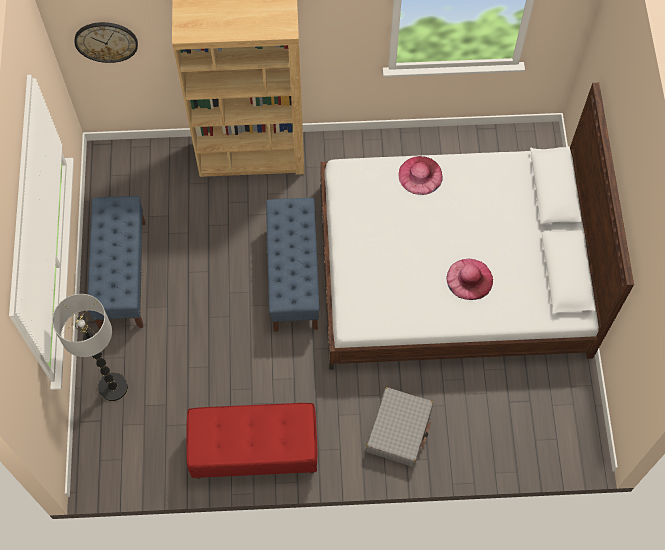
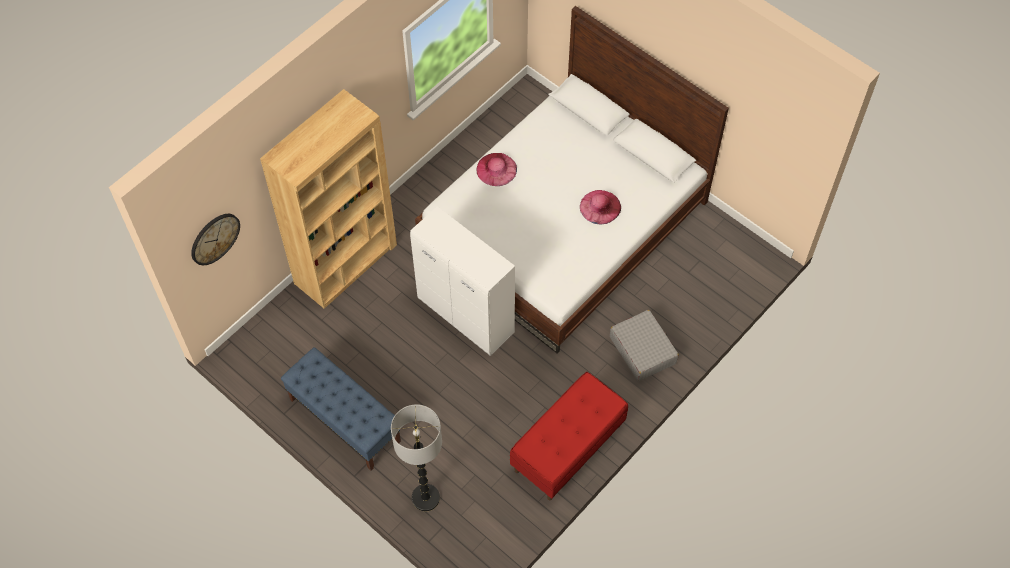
camera: 45 degrees left, 5 degrees down
(293, 277) = (466, 317): blue bench -> white cabinet

